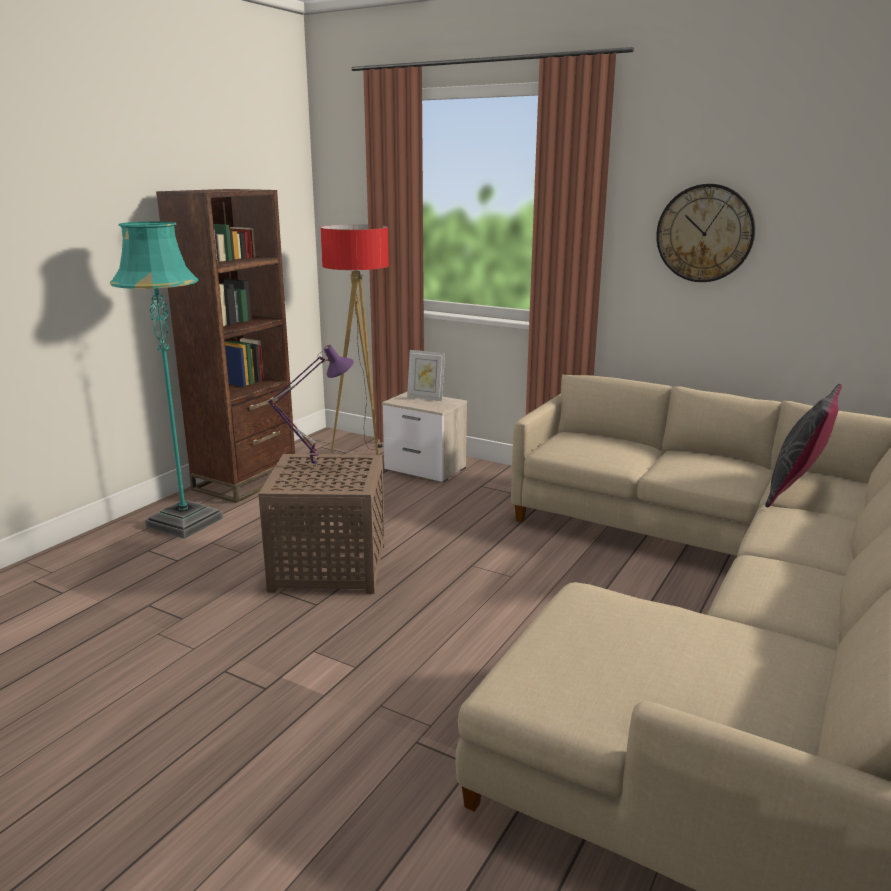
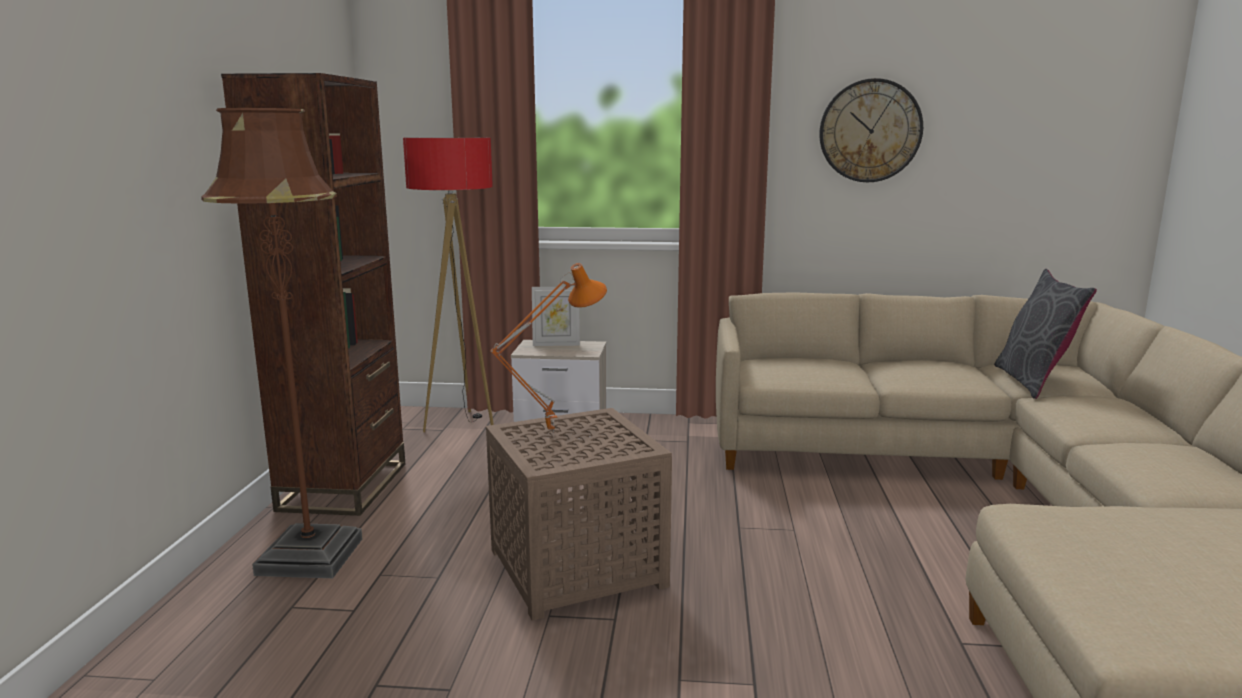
camera: 25 degrees left, 5 degrees down
(185, 523) = (310, 556): turquoise floor lamp -> brown floor lamp
(315, 465) = (550, 432): purple table lamp -> orange table lamp

